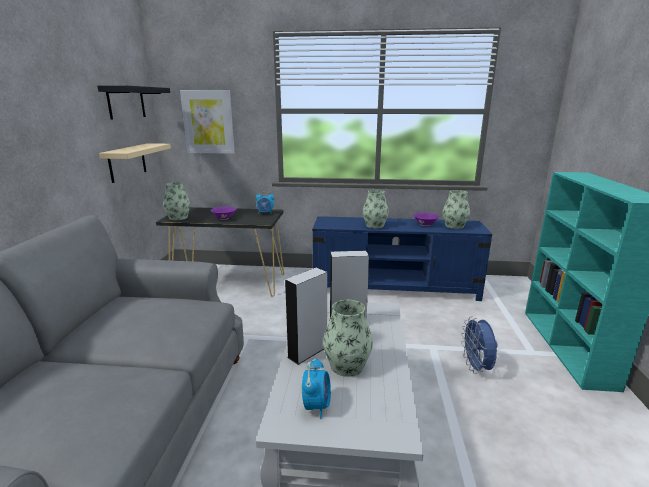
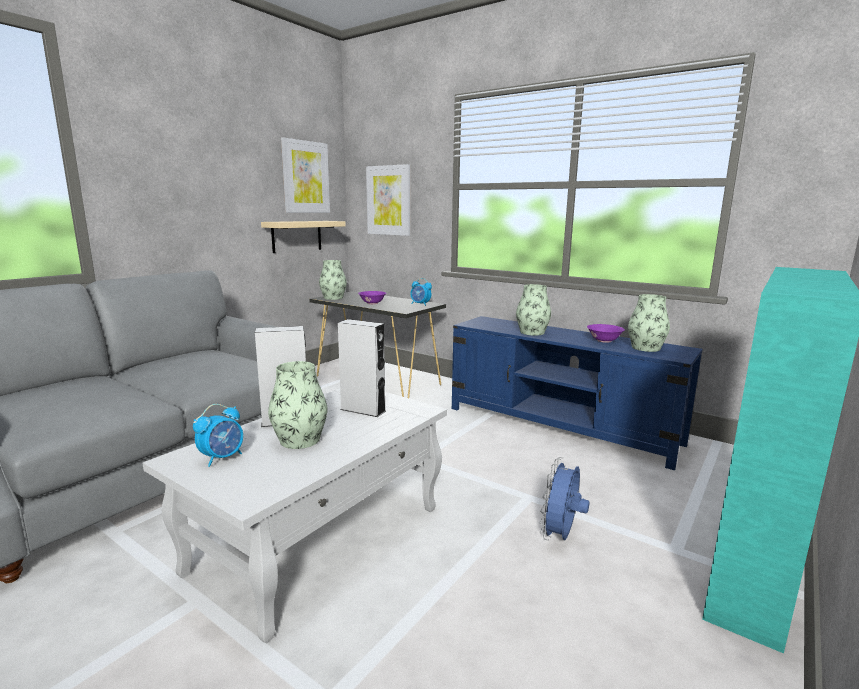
camera: 30 degrees right, 5 degrees down
(126, 102) = (305, 177): black shelf -> picture

